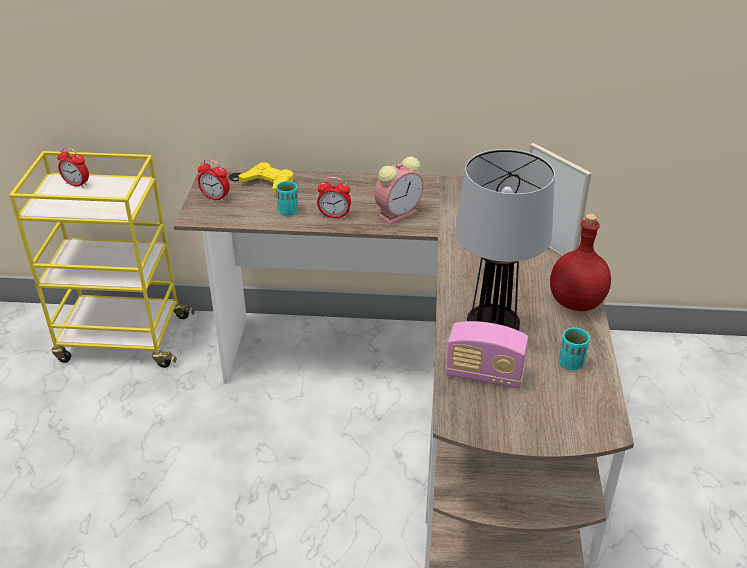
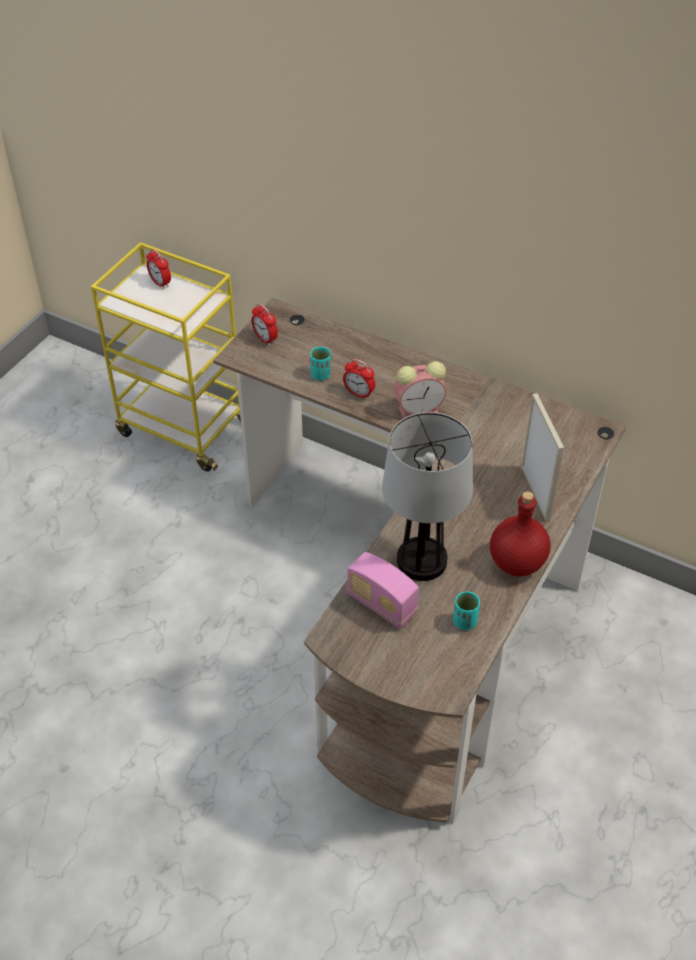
camera: 25 degrees right, 10 degrees up
(268, 182) = (321, 336): yellow game controller -> none

